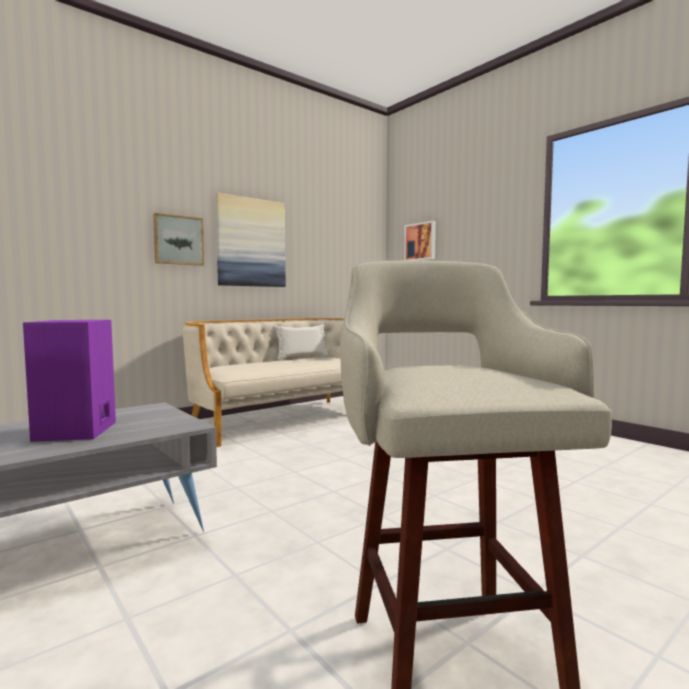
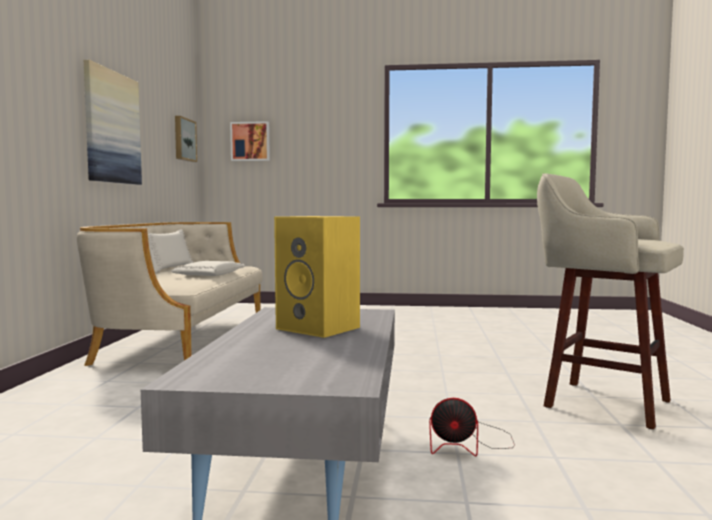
camera: 45 degrees left, 0 degrees up
(77, 431) = (320, 328): purple speaker -> yellow speaker
(158, 615) = (468, 444): none -> fan
(178, 240) = (53, 117): picture -> picture (184, 139)
(301, 365) = (210, 274): none -> white pillow

